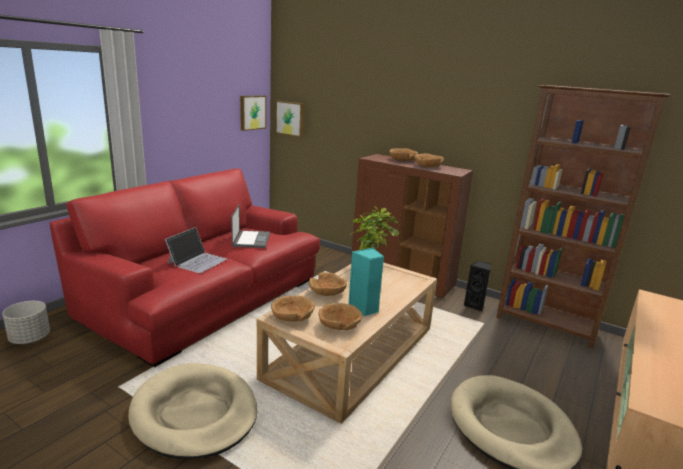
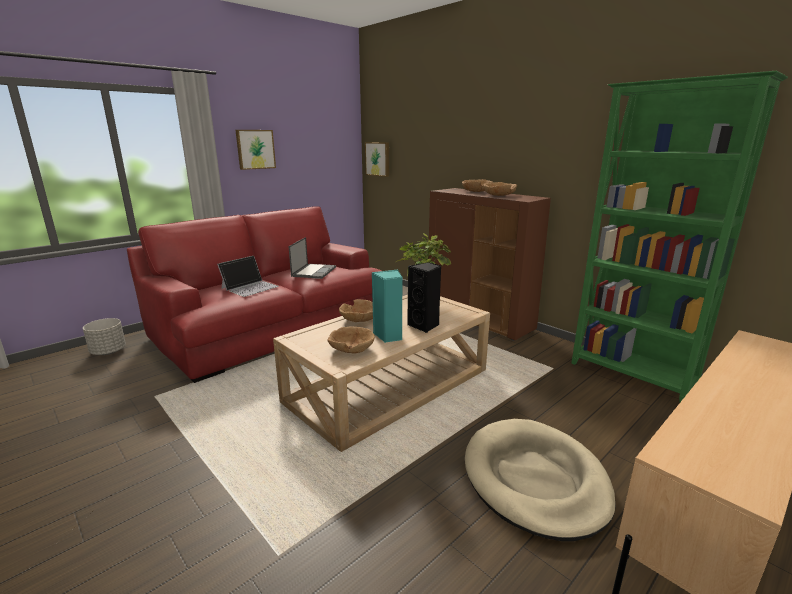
camera: 15 degrees right, 0 degrees up
(195, 414) = (206, 426): beige dog bed -> none
(252, 112) = (340, 154): picture -> picture (255, 149)
(292, 317) = (307, 339): brown bowl -> none
(475, 305) = (551, 350): black speaker -> black speaker (424, 326)
(546, 325) = (632, 375): brown bookcase -> green bookcase

